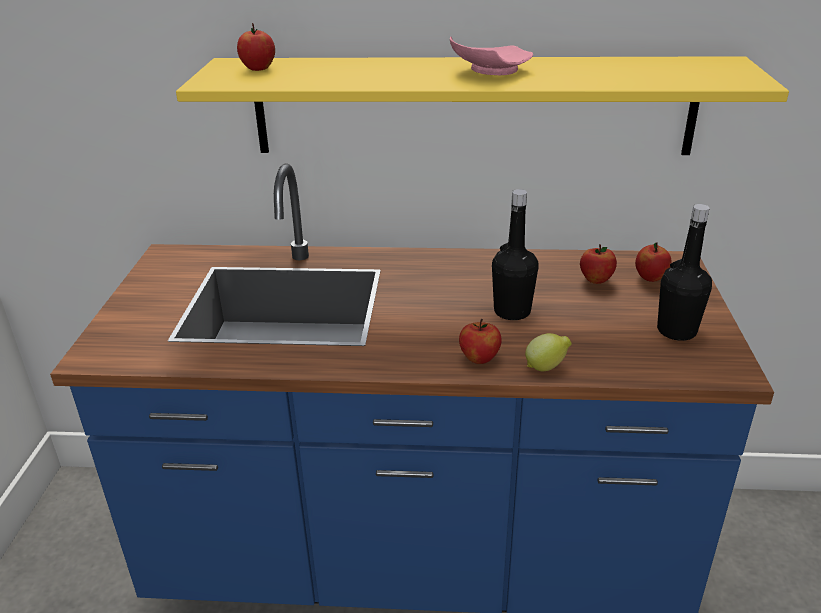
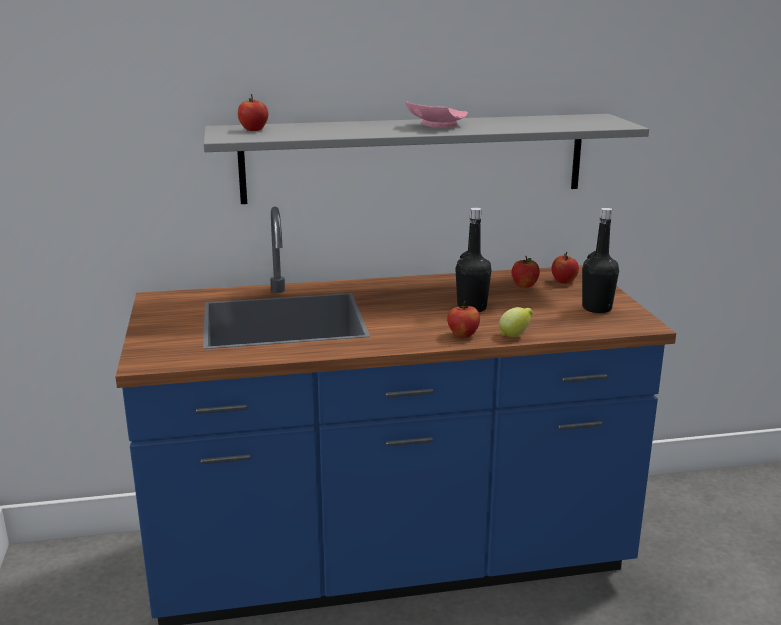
camera: 15 degrees left, 10 degrees down
(472, 106) = (414, 158): yellow shelf -> grey shelf

